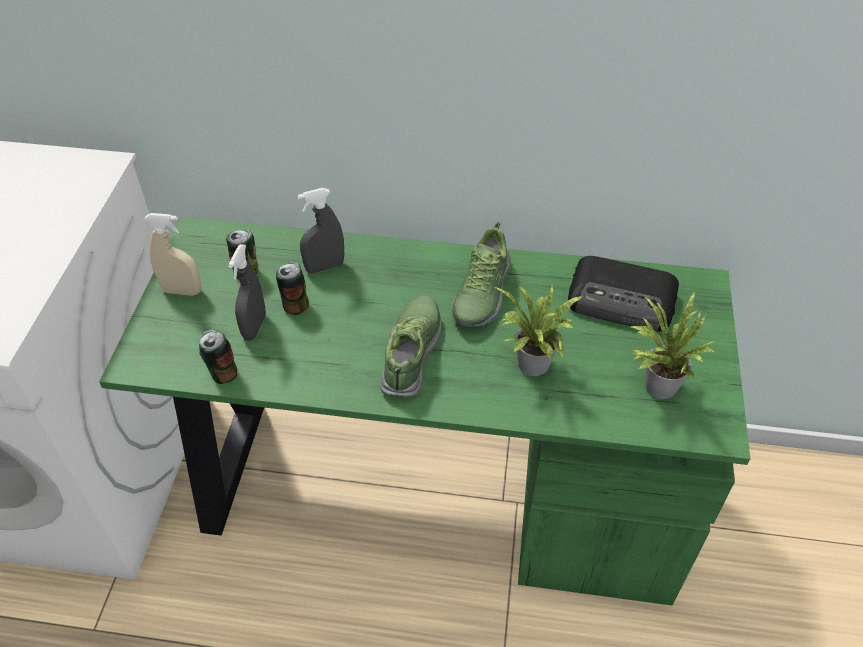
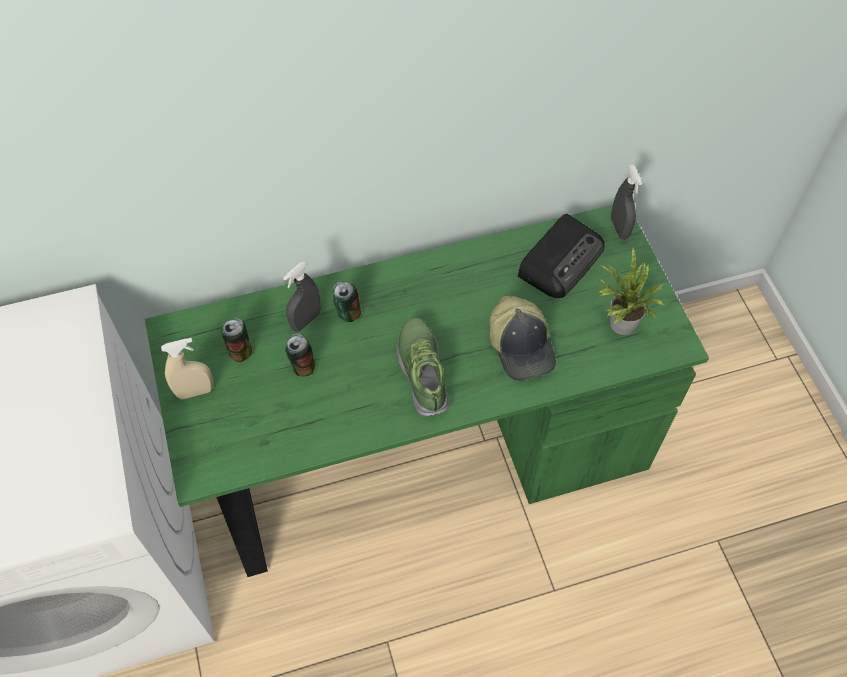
camera: 25 degrees left, 10 degrees up
(222, 373) = (280, 452): can -> can (347, 313)
(254, 327) = (280, 400): grey spray bottle -> grey spray bottle (619, 228)
(480, 293) = (448, 295): shoe -> none
(532, 367) = (522, 346): potted plant -> cap
(623, 301) = (561, 259): radio -> radio turned 45 degrees counterclockwise

